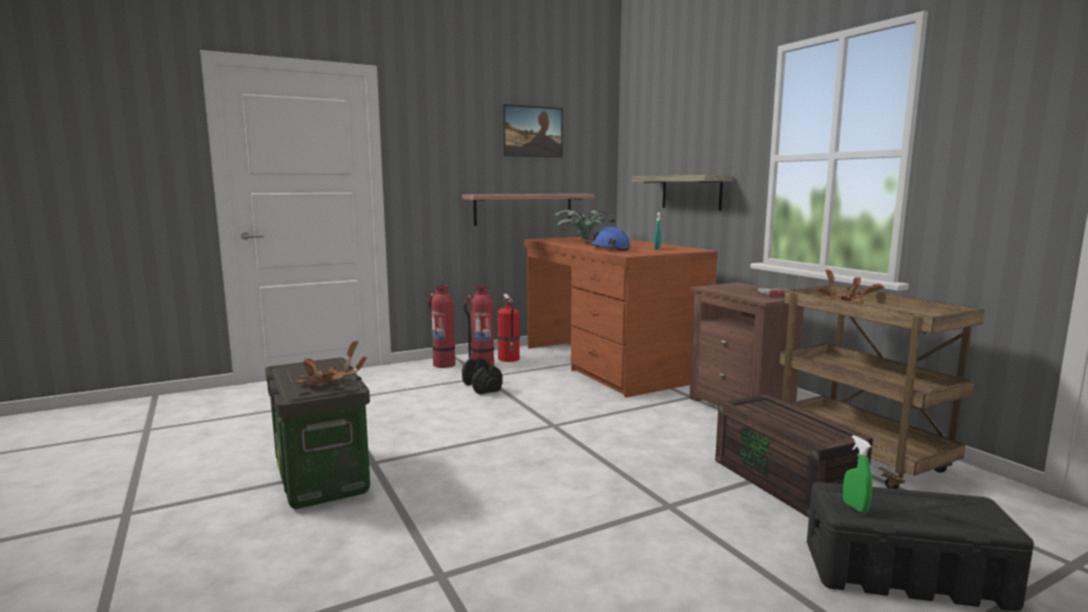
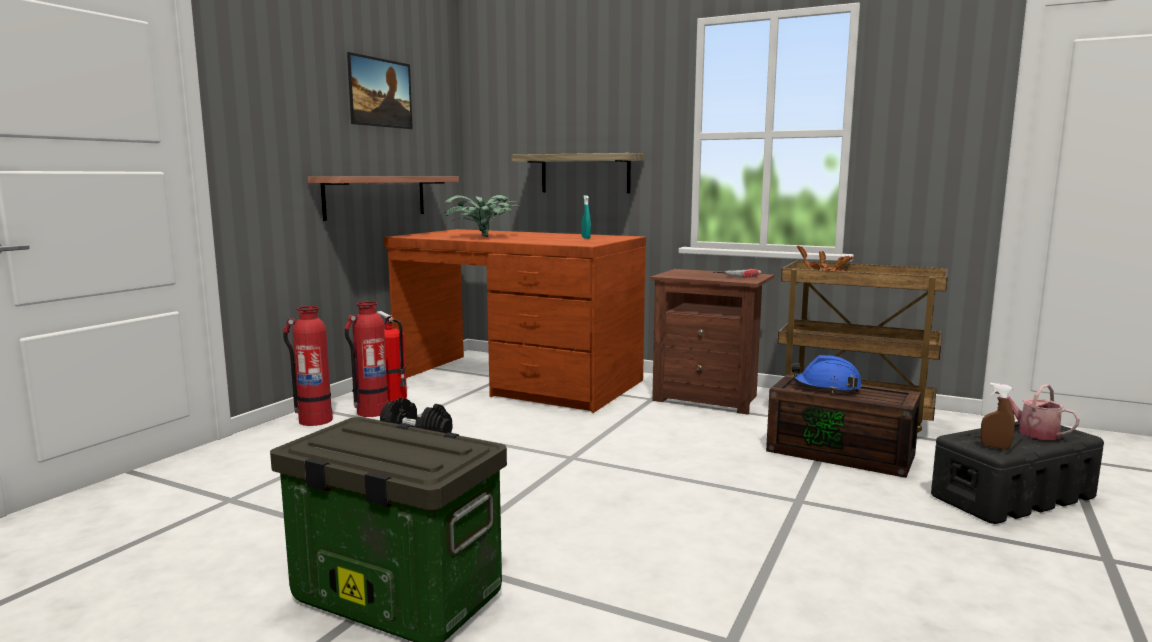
camera: 35 degrees left, 0 degrees up
(327, 381) = (431, 446): potted plant -> none
(609, 249) = (538, 240): blue hard hat -> blue hard hat (826, 387)
(855, 507) = (995, 447): green spray bottle -> brown spray bottle
(941, 508) = (1032, 432): none -> watering can

